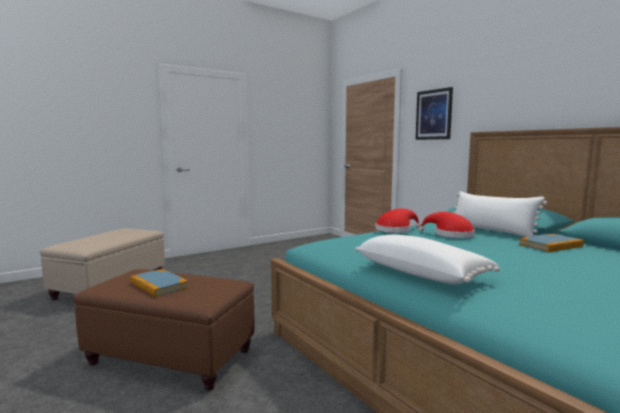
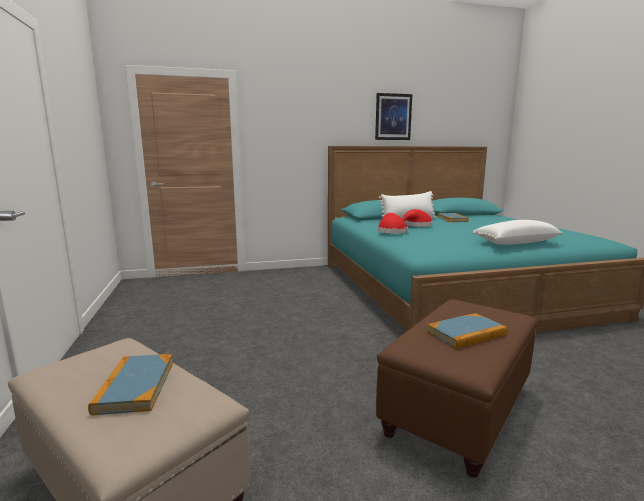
camera: 70 degrees left, 5 degrees up
(107, 239) = (135, 386): none -> book
(433, 114) = (283, 127): picture -> picture (393, 117)

